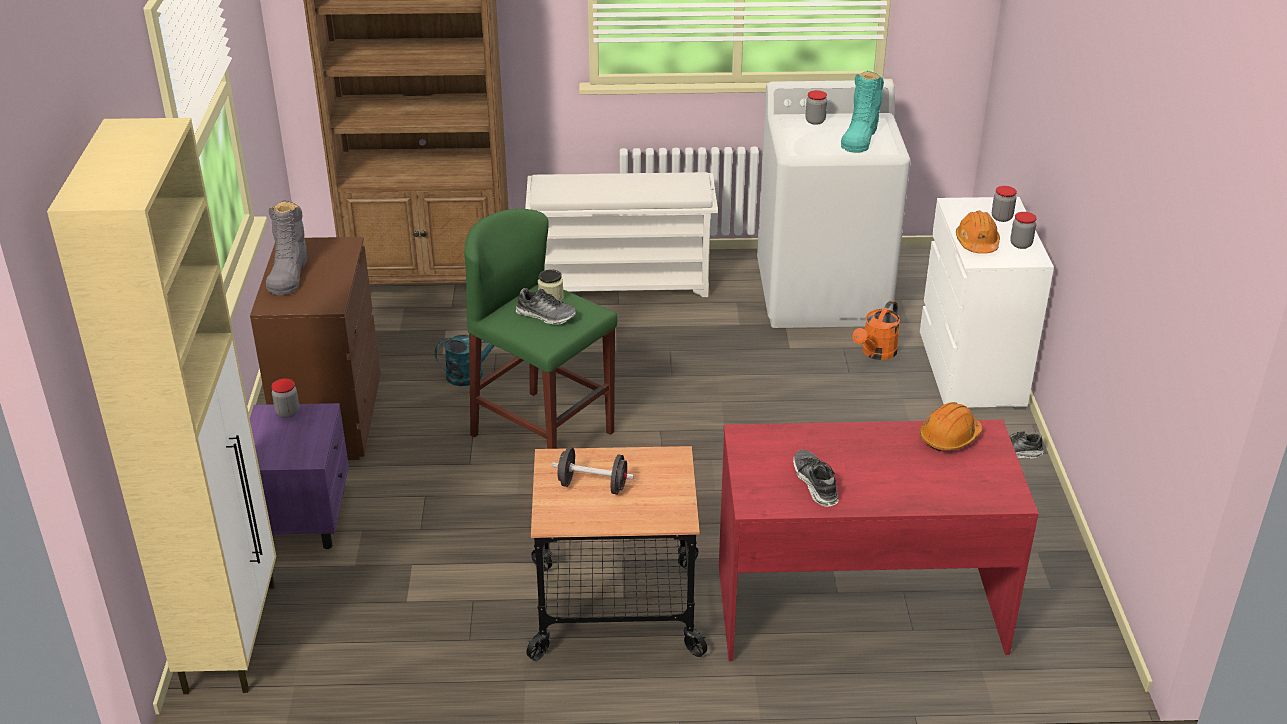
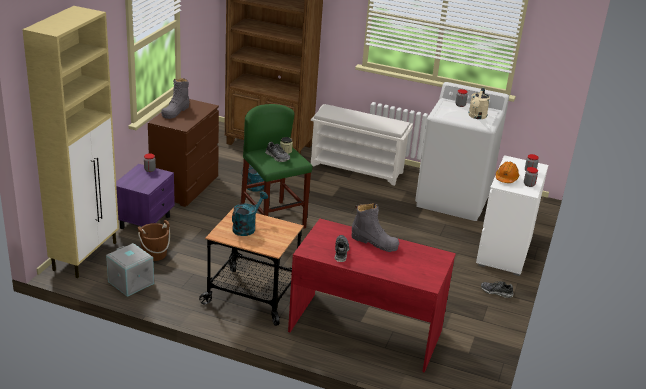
camera: 20 degrees right, 5 degrees down
(362, 664) = (130, 282): none -> grey storage box
(369, 584) = (154, 254): none -> brown bucket
(593, 485) = (247, 227): black dumbbell -> turquoise watering can
(856, 443) = (374, 242): none -> grey boot
(860, 137) = (476, 116): turquoise boot -> beige watering can
(876, 353) = (460, 231): orange watering can -> none
(949, 437) = (421, 252): orange hard hat -> none

